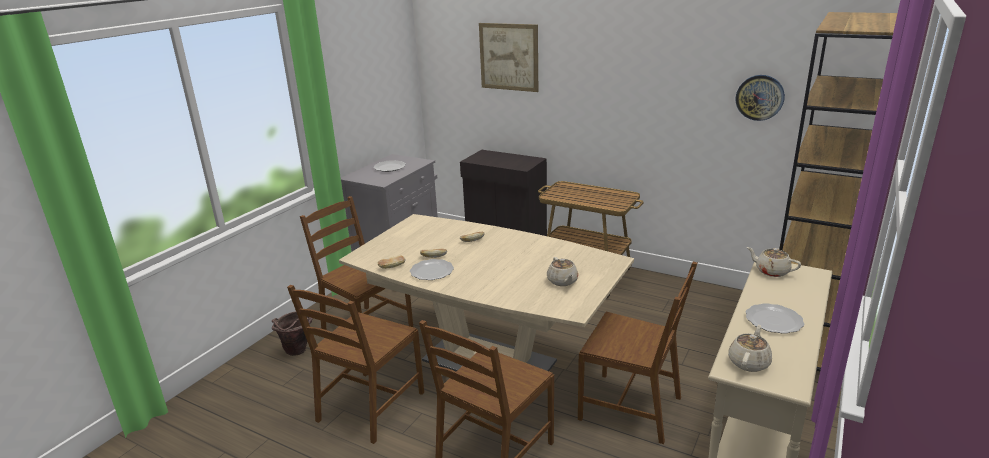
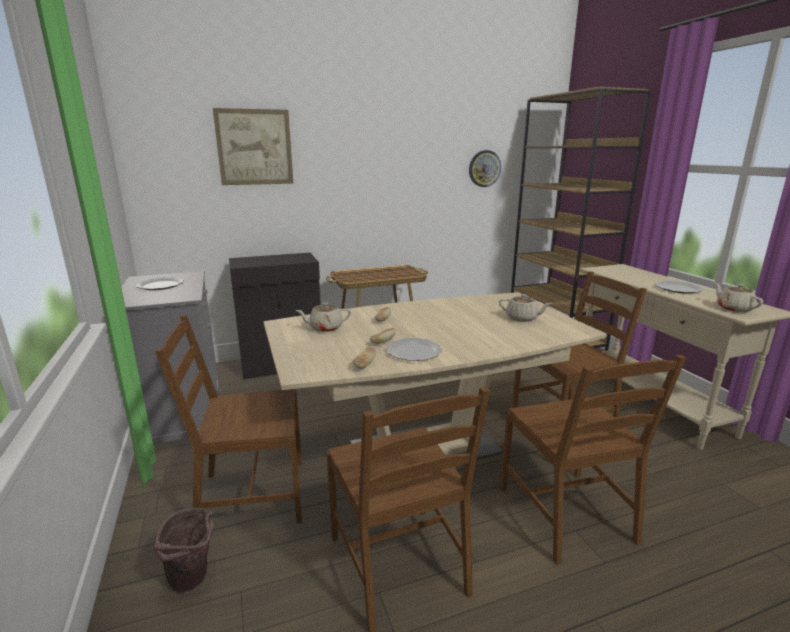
camera: 50 degrees left, 5 degrees down
(771, 271) = (607, 271): beige teapot -> beige teapot (325, 328)

